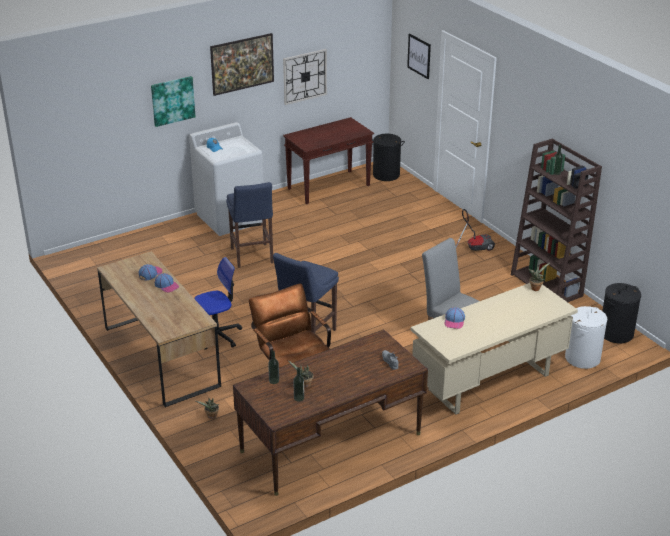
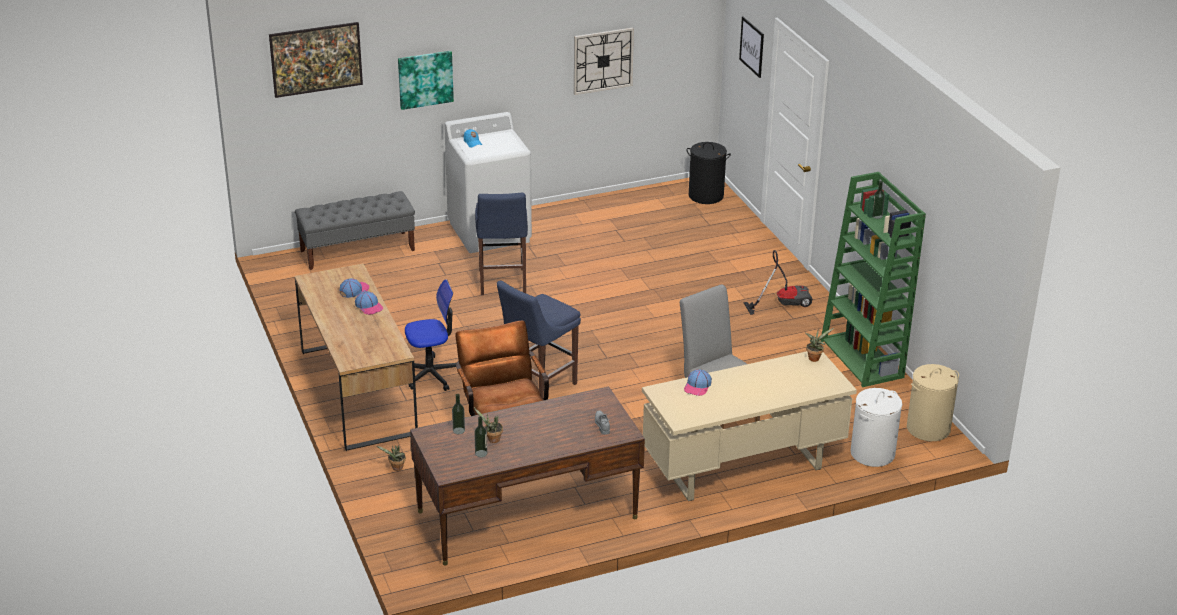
camera: 10 degrees right, 0 degrees up
(129, 243) = (358, 250): none -> grey bench
(243, 76) = (519, 54): picture -> picture (317, 74)
(329, 187) = (627, 204): brown console table -> none
(547, 285) = (863, 359): brown bookcase -> green bookcase
(616, 333) = (928, 428): black laundry basket -> beige laundry basket

